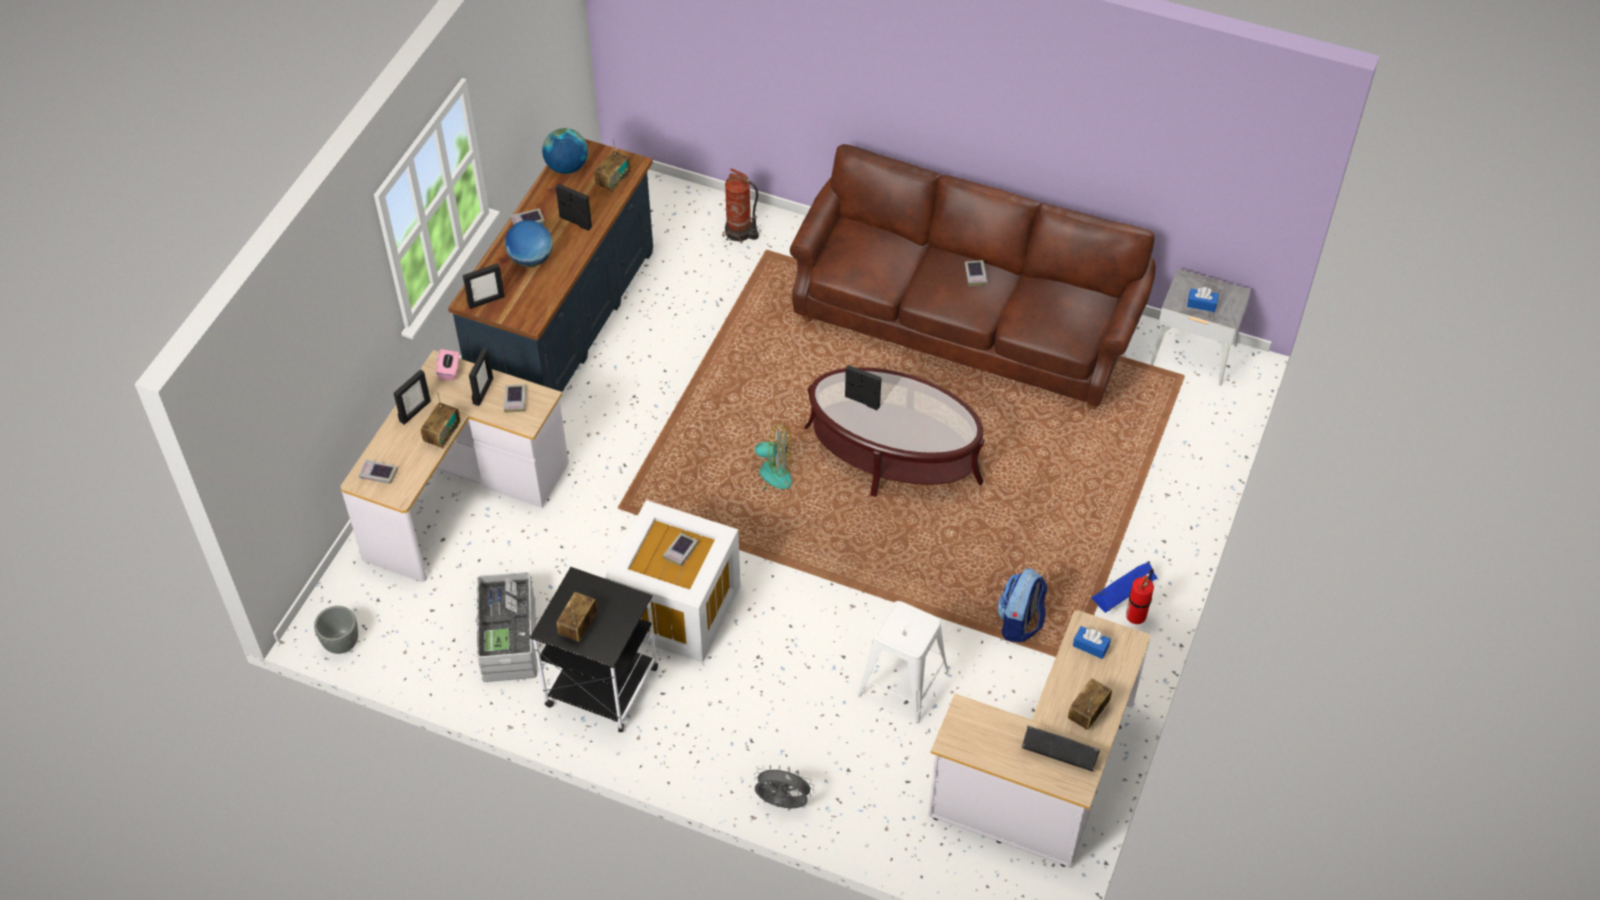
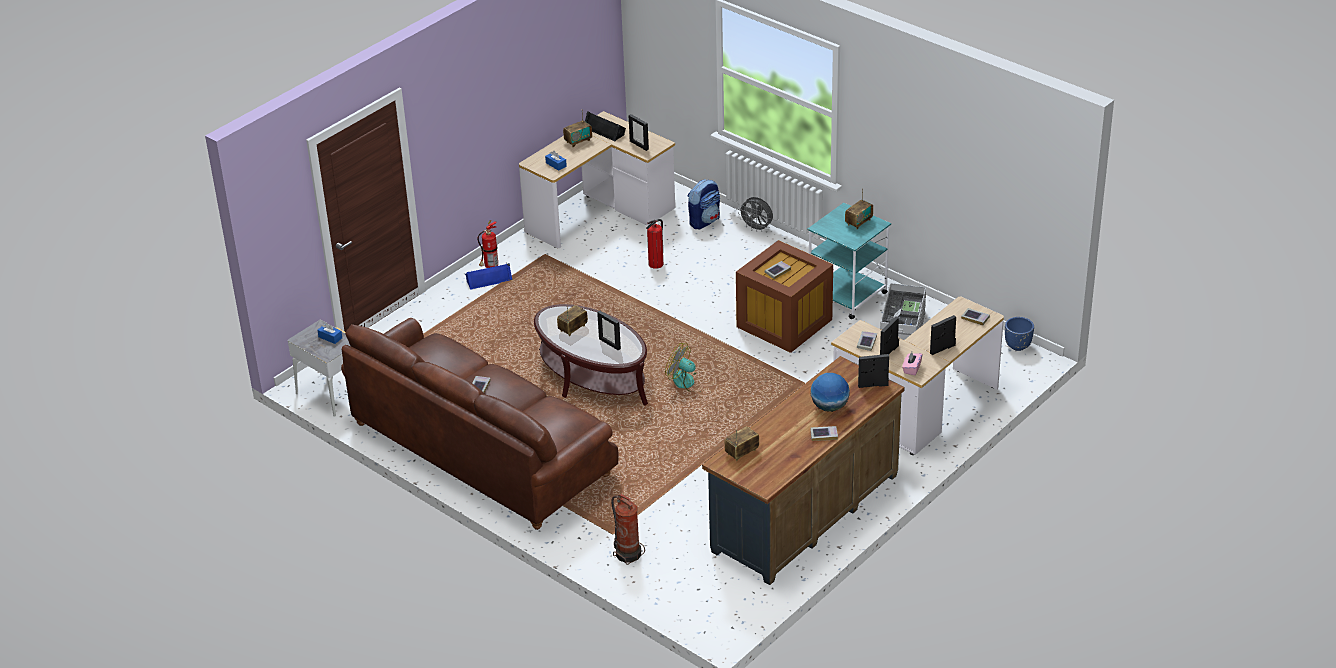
camera: 160 degrees left, 15 degrees down
(342, 643) = (1017, 346): grey planter -> blue planter
(442, 434) = (925, 332): radio -> radio (573, 329)
(567, 167) = (777, 471): globe -> none
(575, 222) = (785, 427): picture frame -> picture frame (639, 145)
(600, 685) = (848, 296): black cart -> turquoise cart
(674, 609) = (786, 323): white storage box -> brown storage box
(903, 683) = (656, 264): white stool -> fire extinguisher
(1020, 623) = (565, 277): backpack -> backpack (704, 221)

